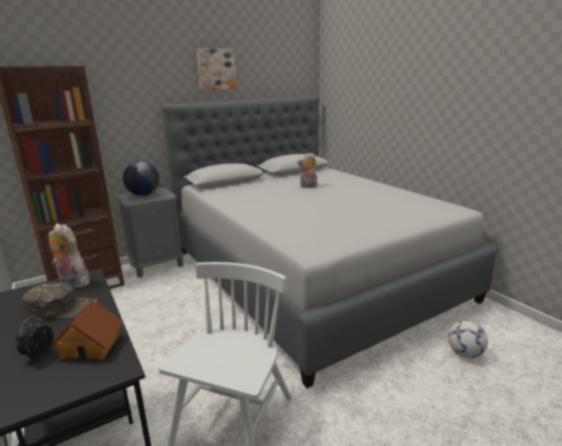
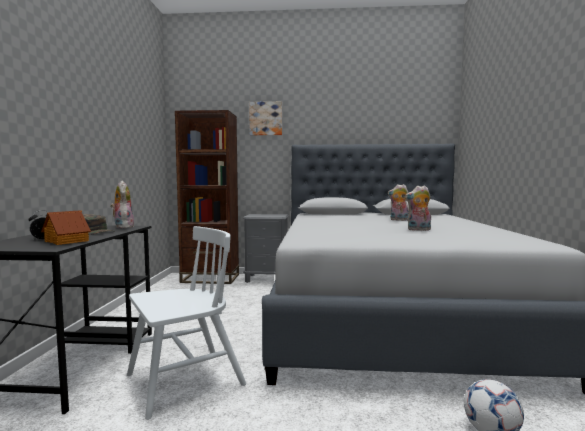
camera: 35 degrees right, 15 degrees down
(143, 195) = (265, 215): globe -> none
(216, 69) = (344, 118): picture -> picture (266, 119)
(354, 204) = (418, 230): none -> plush toy

